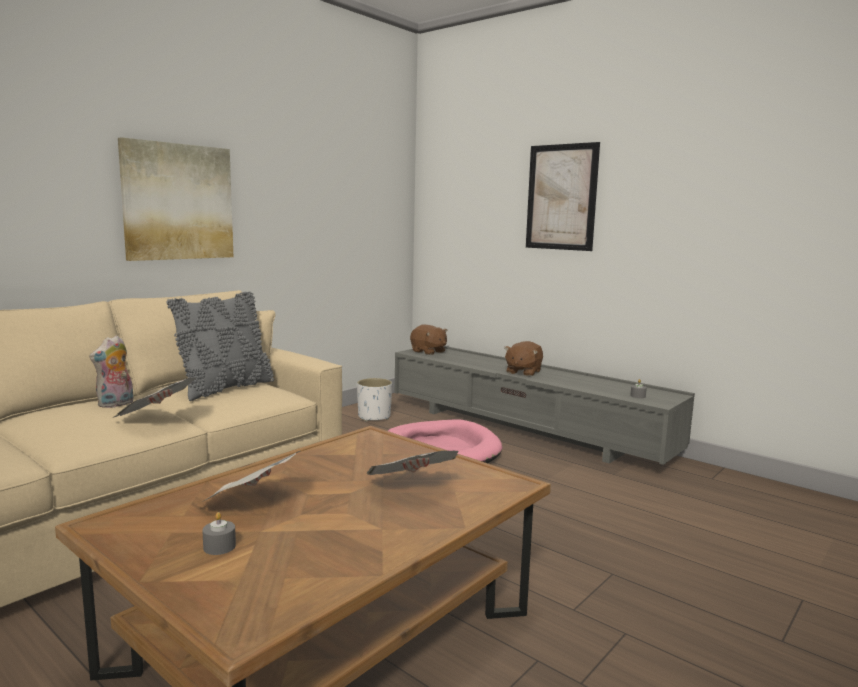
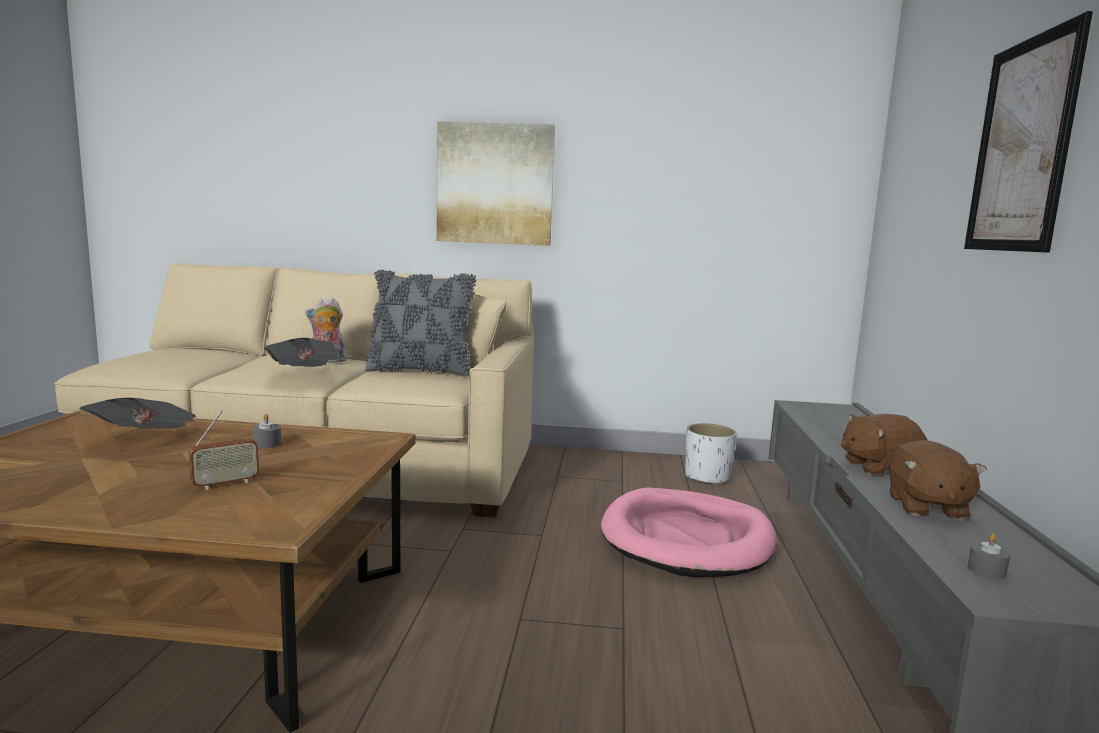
camera: 55 degrees right, 0 degrees up
(219, 546) = (42, 453): grey candle -> grey candle (267, 444)
(411, 488) = (225, 484): newspaper -> radio
(428, 352) = (821, 410): brown plush toy -> brown plush toy (926, 507)

